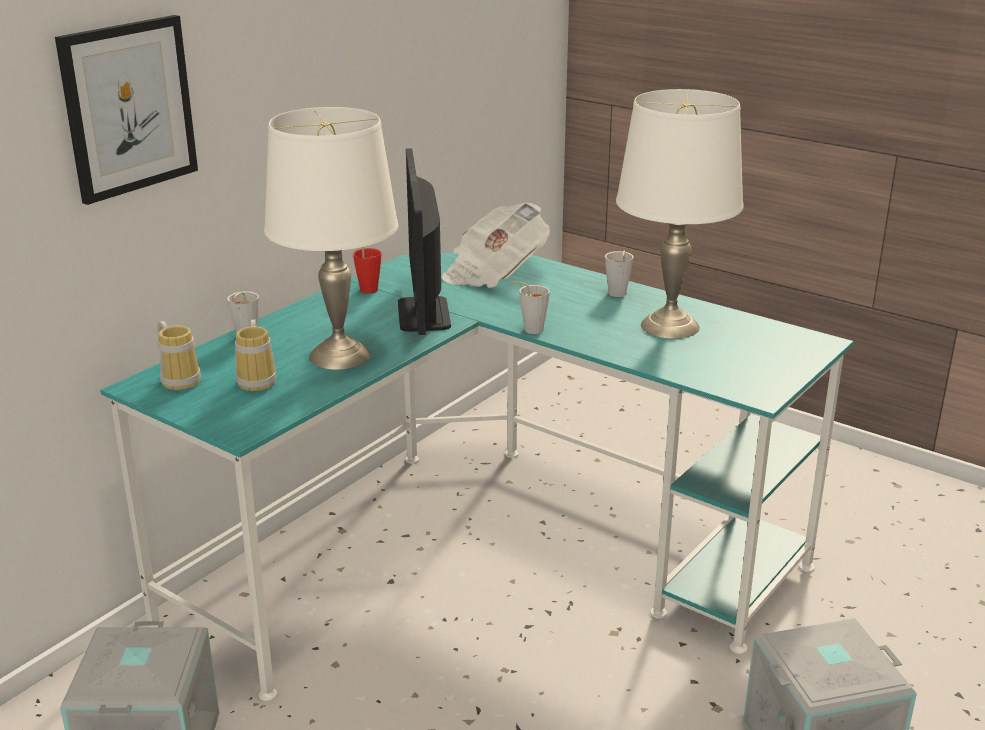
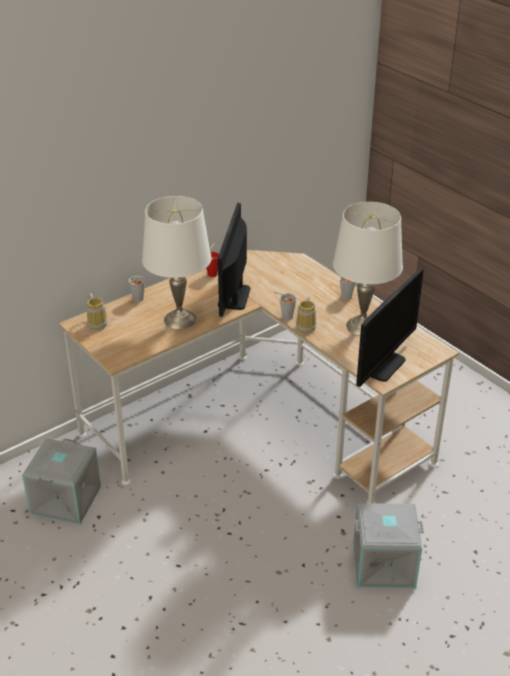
camera: 15 degrees right, 10 degrees up
(128, 107) = (80, 190): picture -> none
(259, 380) = (135, 329): mug -> mug (307, 325)
(482, 550) = (259, 422): turquoise desk -> beige desk
(493, 273) = (285, 271): newspaper -> none
(742, 373) = (382, 365): none -> monitor

